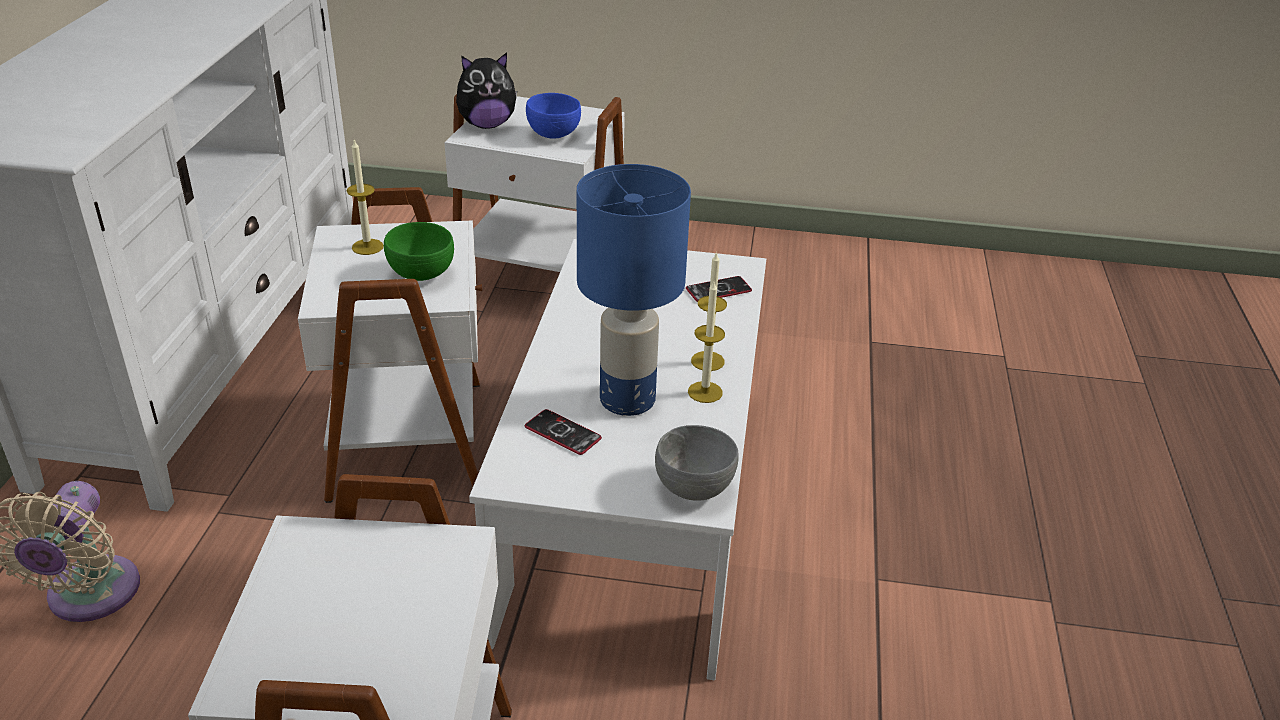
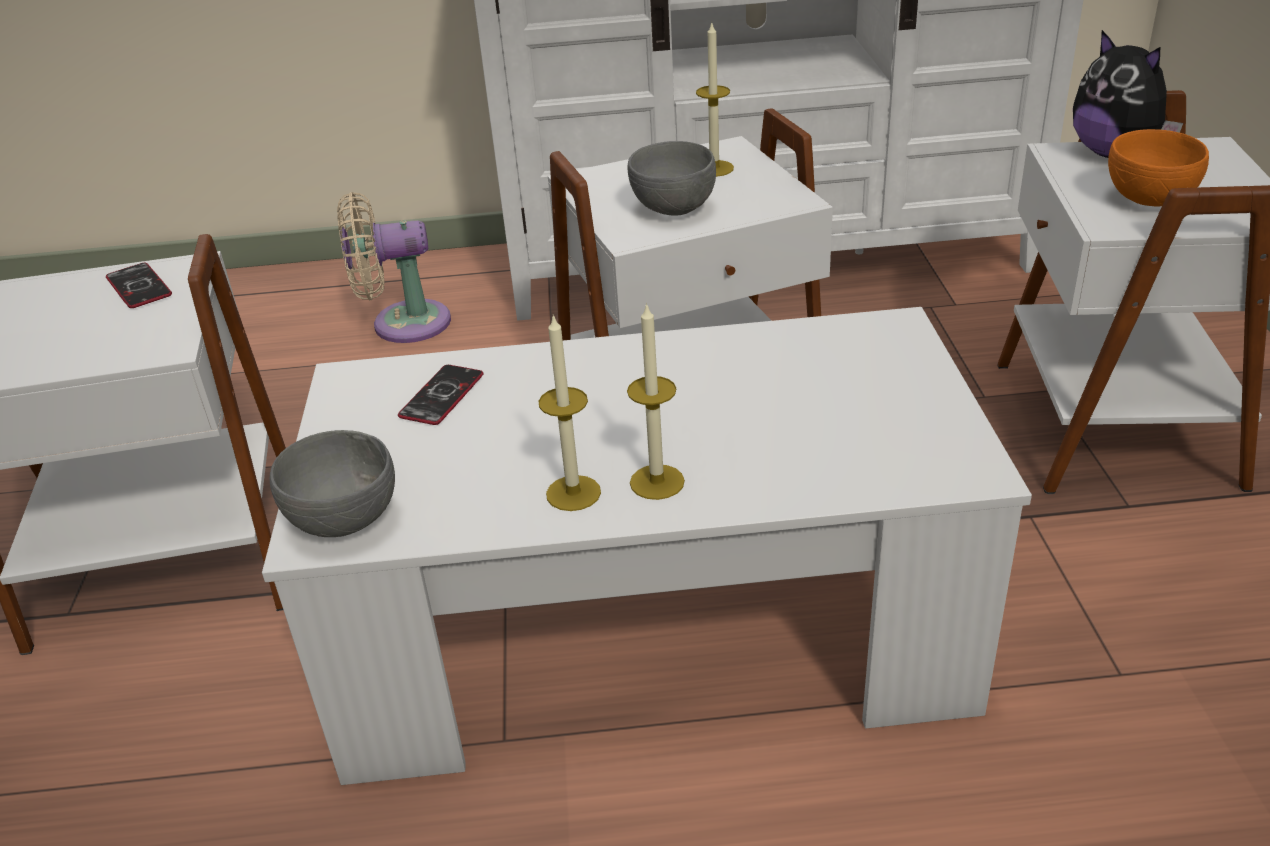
camera: 80 degrees right, 0 degrees up
(421, 274) = (674, 209): green bowl -> grey bowl
(553, 135) = (1149, 200): blue bowl -> orange bowl
(626, 399) = (530, 428): blue table lamp -> none
(718, 290) = (873, 458): phone -> phone (139, 287)

